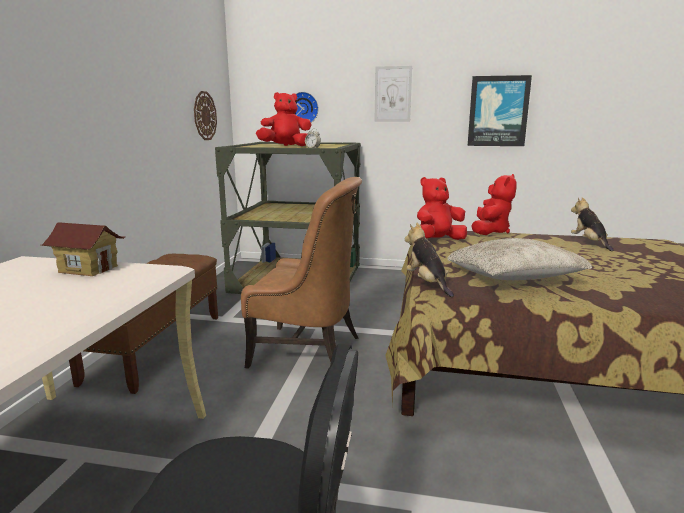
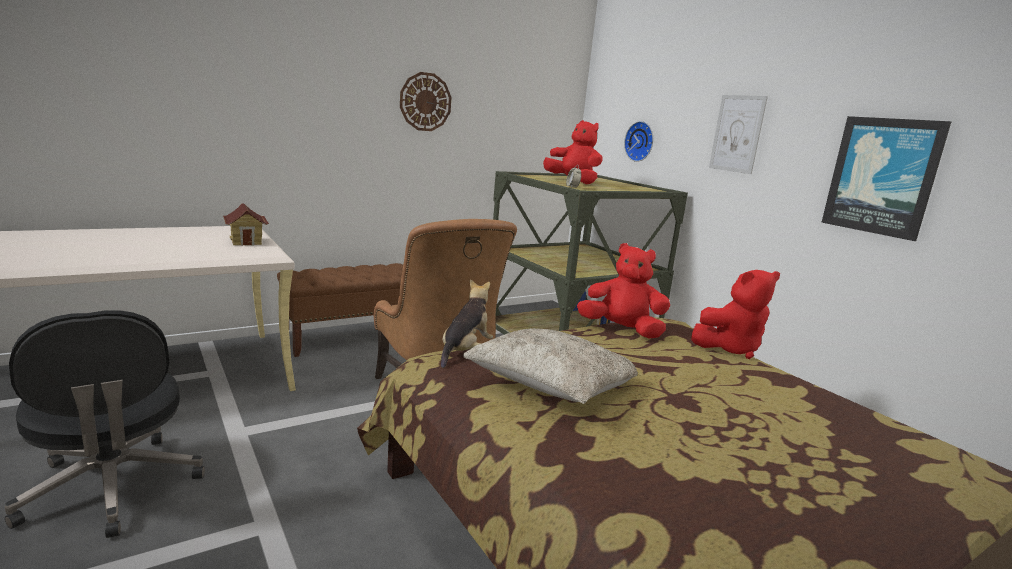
camera: 45 degrees right, 0 degrees up
(204, 116) = (525, 139): wall clock -> wall clock (425, 102)
(589, 243) = (826, 415): plush toy -> none

